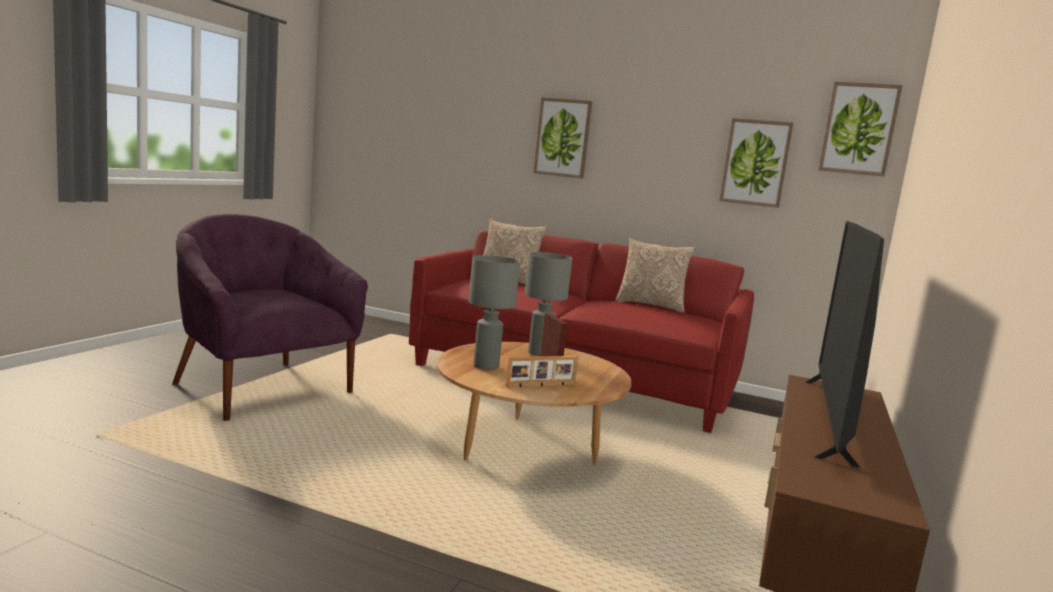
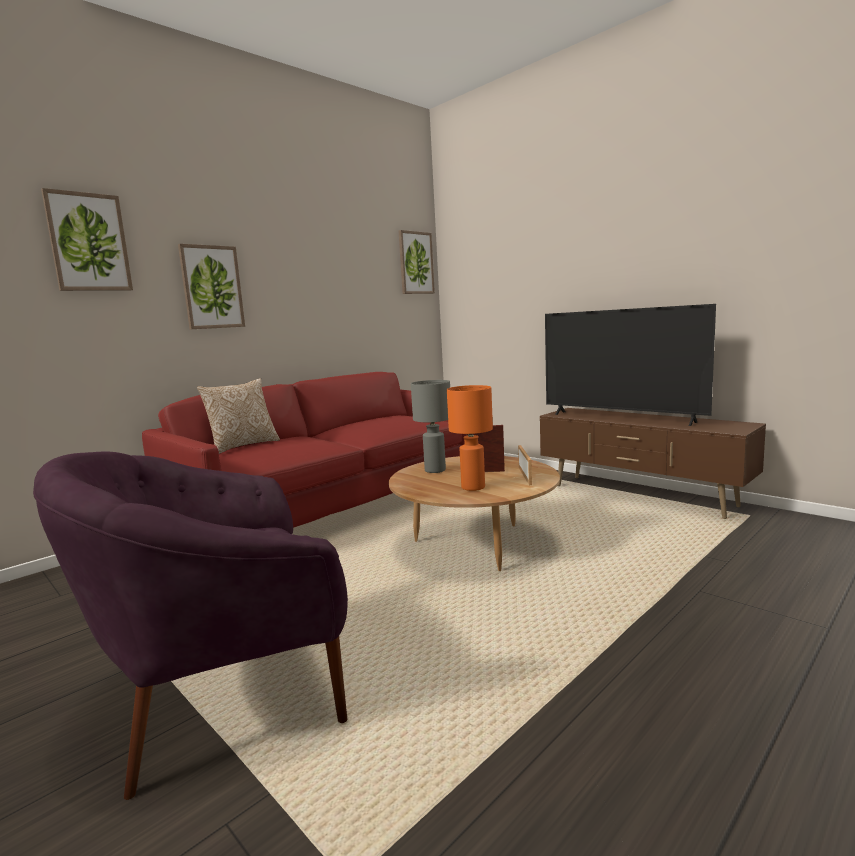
camera: 65 degrees left, 0 degrees up
(485, 366) = (473, 487): grey table lamp -> orange table lamp
(651, 305) = (366, 419): pillow -> none
(755, 163) = (368, 293): picture -> picture (88, 242)

